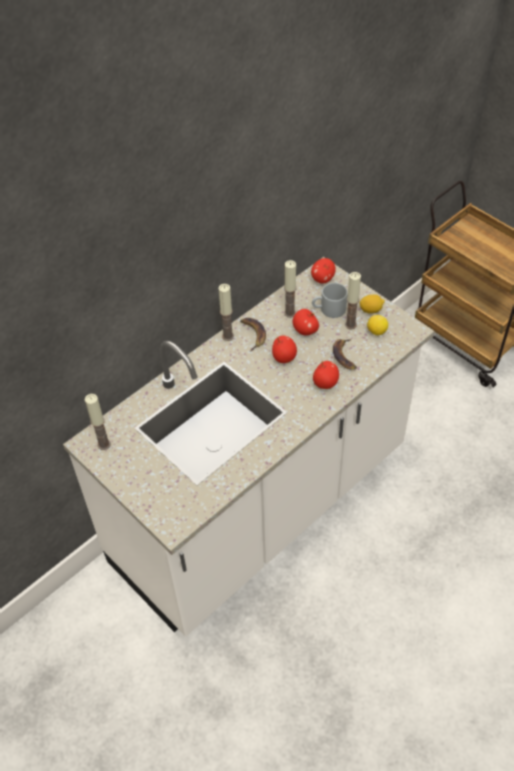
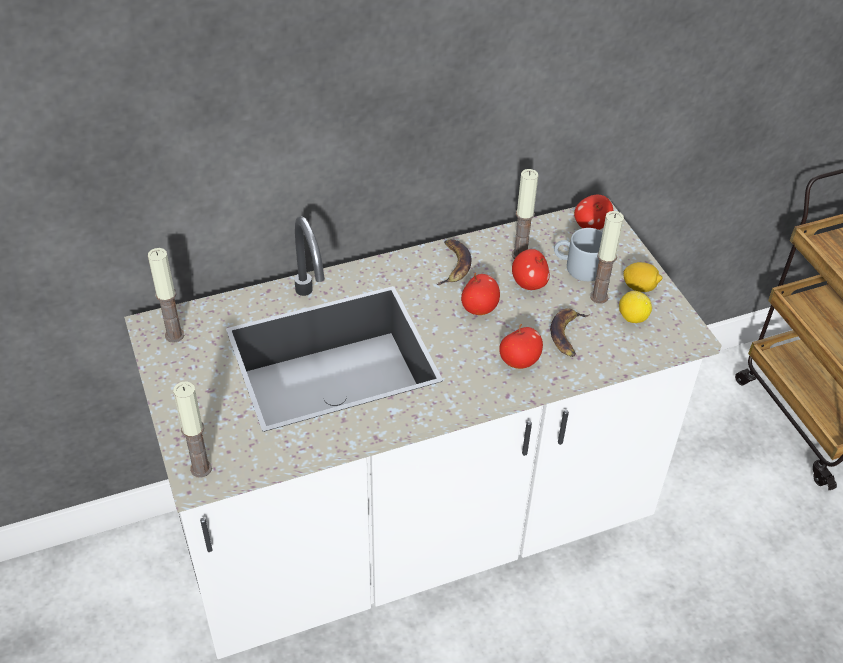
camera: 20 degrees right, 5 degrees down
(228, 336) = (418, 256): candle -> candle (201, 468)

